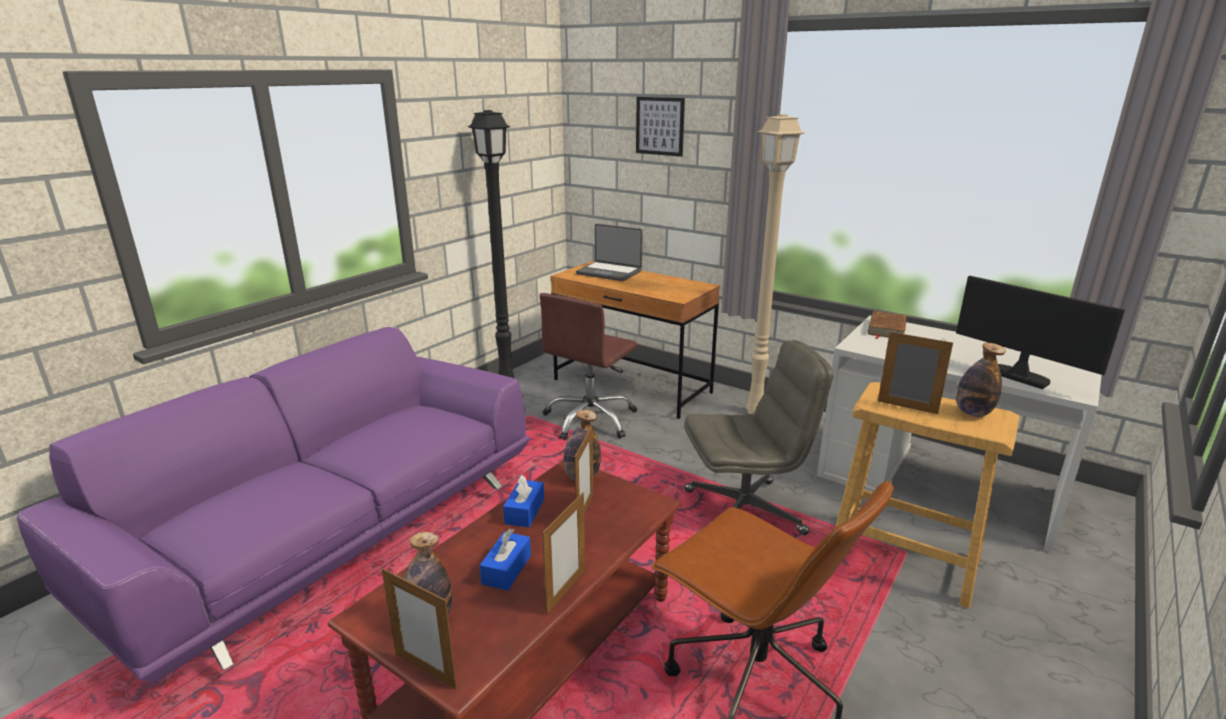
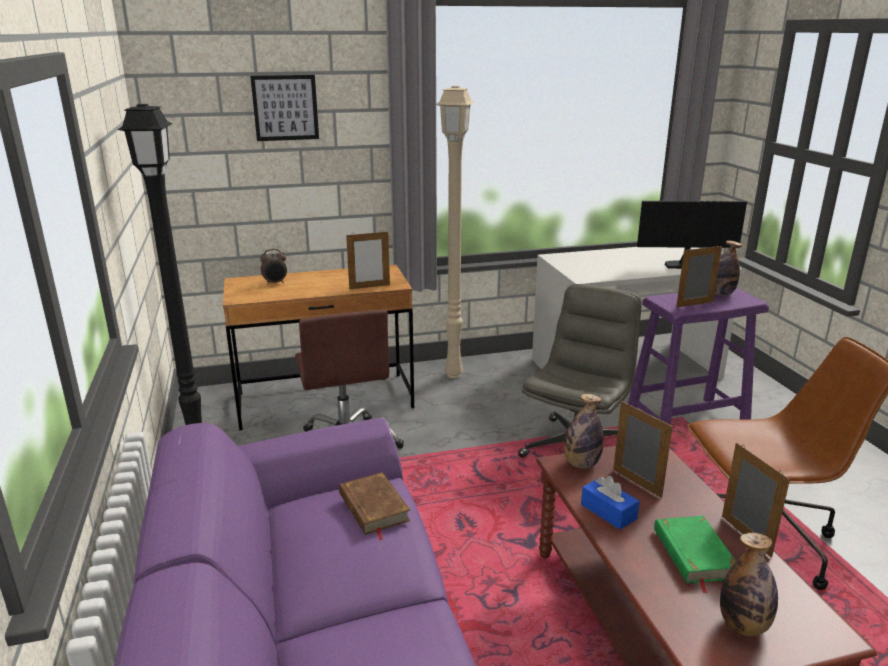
camera: 50 degrees left, 0 degrees up
(425, 671) = (813, 650): picture frame -> picture frame (369, 287)
(506, 569) = (693, 554): blue tissue box -> green book
(609, 272) = (275, 283): laptop -> alarm clock
(886, 329) = (568, 260): brown book -> brown book (373, 508)
(902, 557) = (685, 421): beige stool -> purple stool

